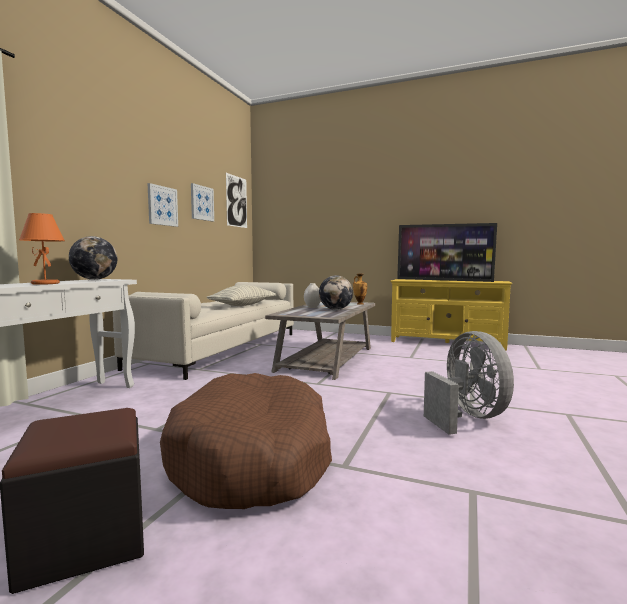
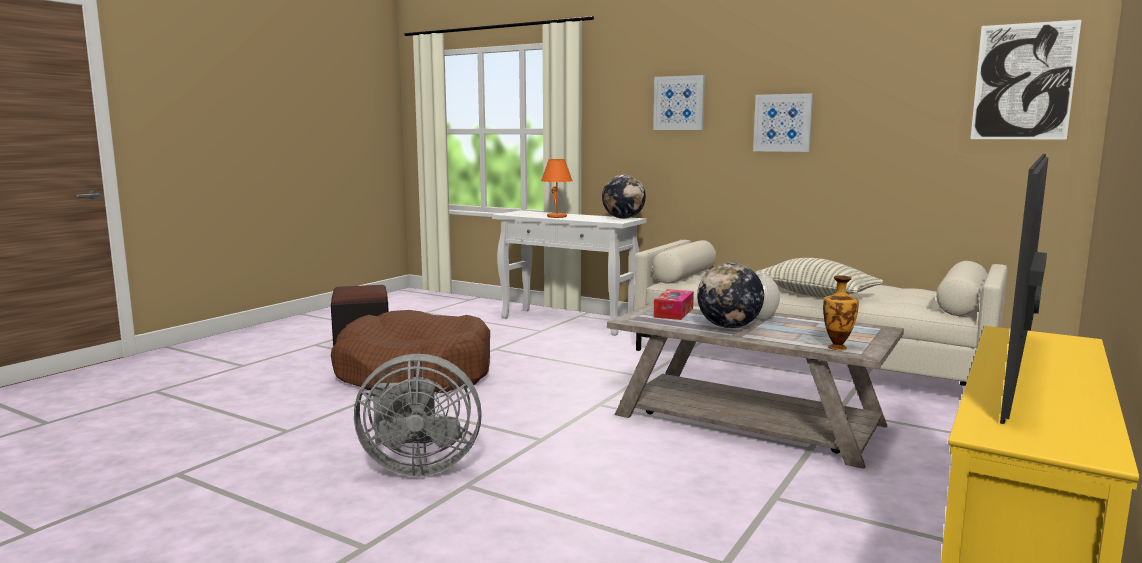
camera: 100 degrees right, 5 degrees up
(202, 203) = (885, 104): picture -> picture (679, 103)
(307, 313) = (673, 312): none -> tissue box

